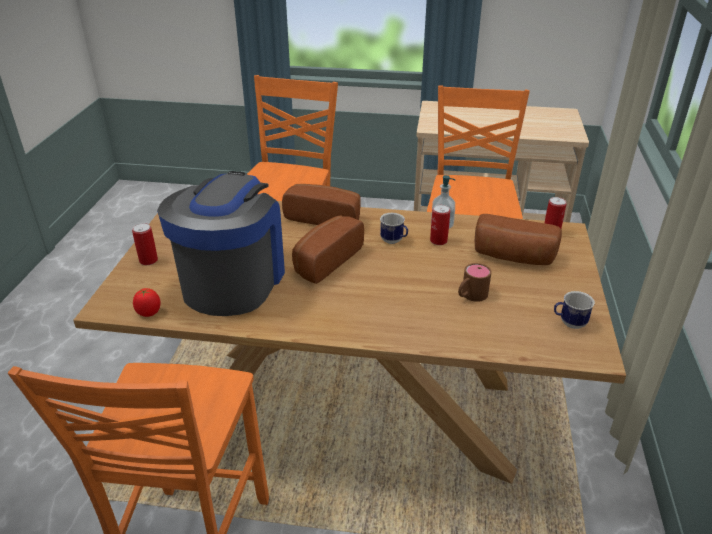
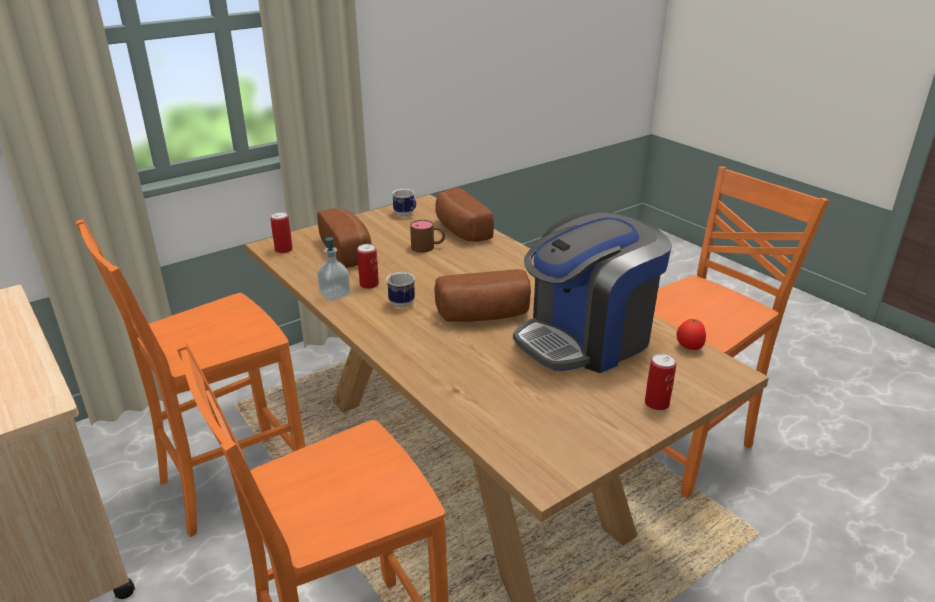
camera: 135 degrees left, 5 degrees down
(324, 217) = (416, 355): bread -> bread (459, 230)

